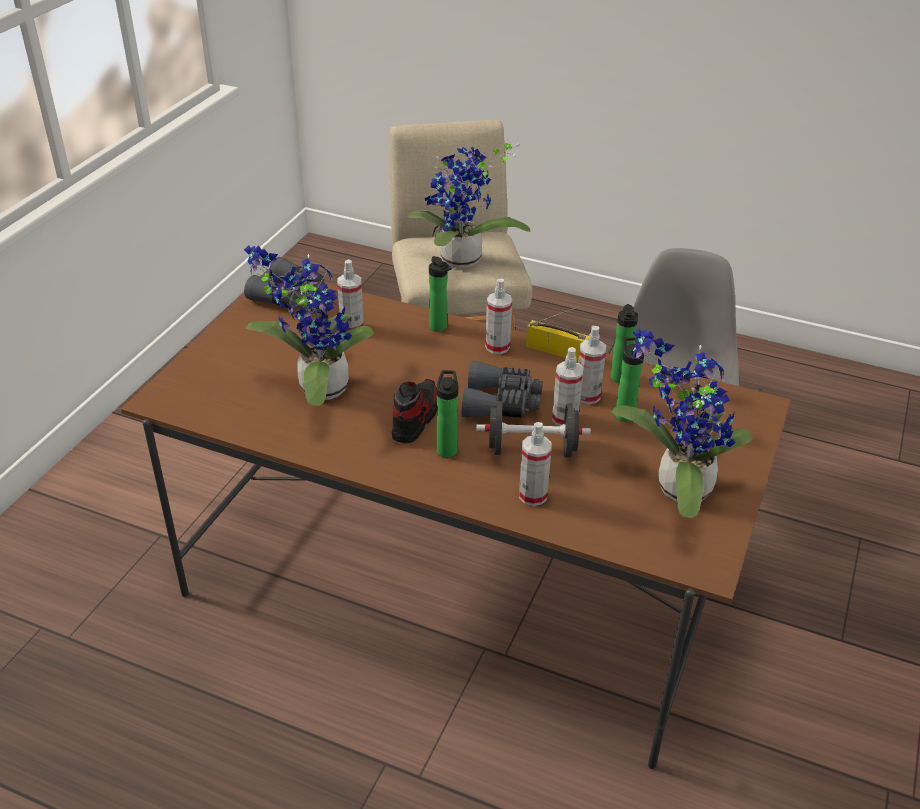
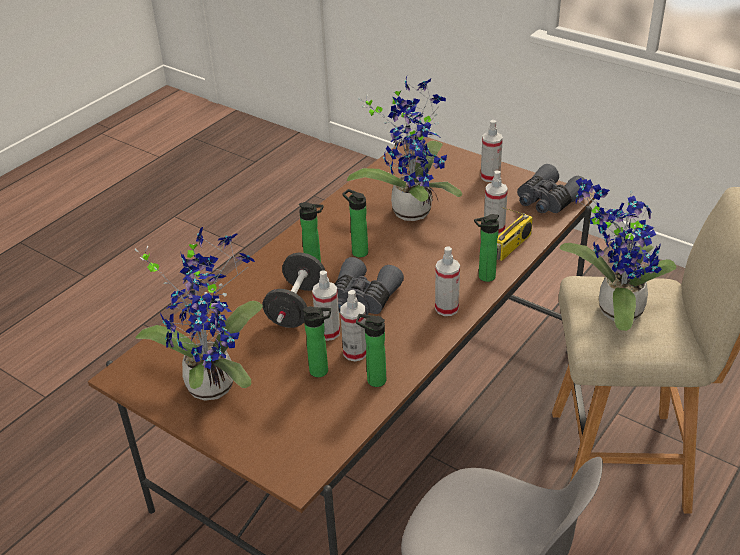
camera: 105 degrees right, 0 degrees up
(415, 418) = (357, 251): shoe -> bottle
(533, 495) = (244, 299): spray bottle -> spray bottle (490, 176)
(558, 351) = (430, 346): radio -> radio (512, 246)

